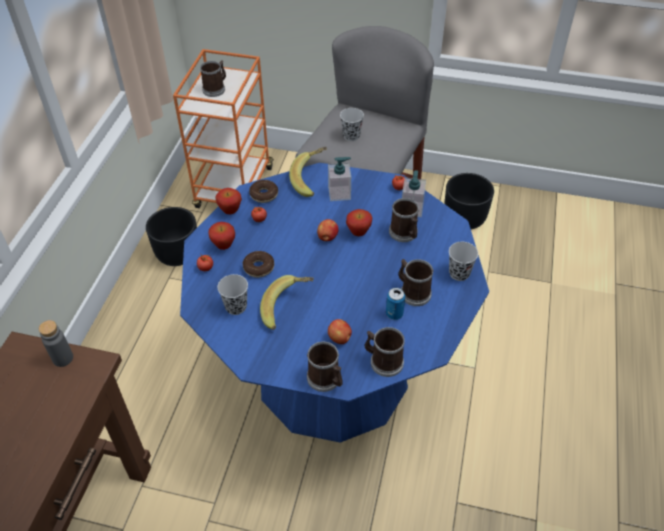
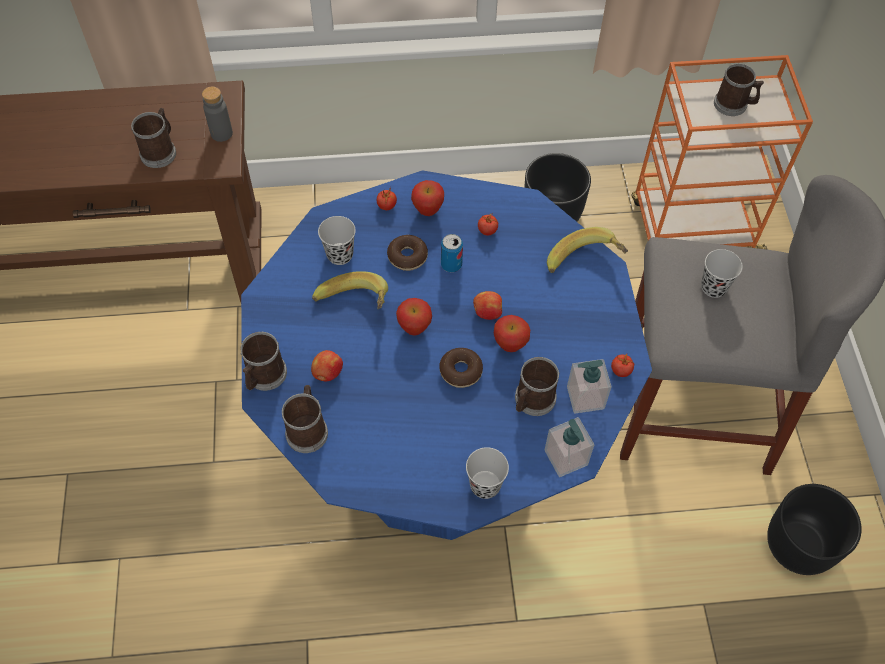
camera: 70 degrees right, 10 degrees up
(230, 211) = (488, 197): apple -> apple (414, 328)
(264, 195) = (533, 221): donut -> donut (460, 371)
(339, 193) = (575, 303): soap dispenser -> soap dispenser (566, 458)
(394, 314) = (386, 423): can -> can (451, 265)
(412, 292) = (430, 435): mug -> mug (160, 151)

